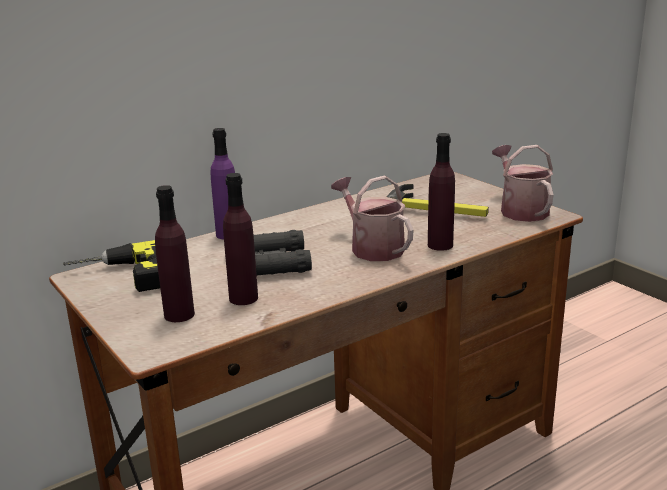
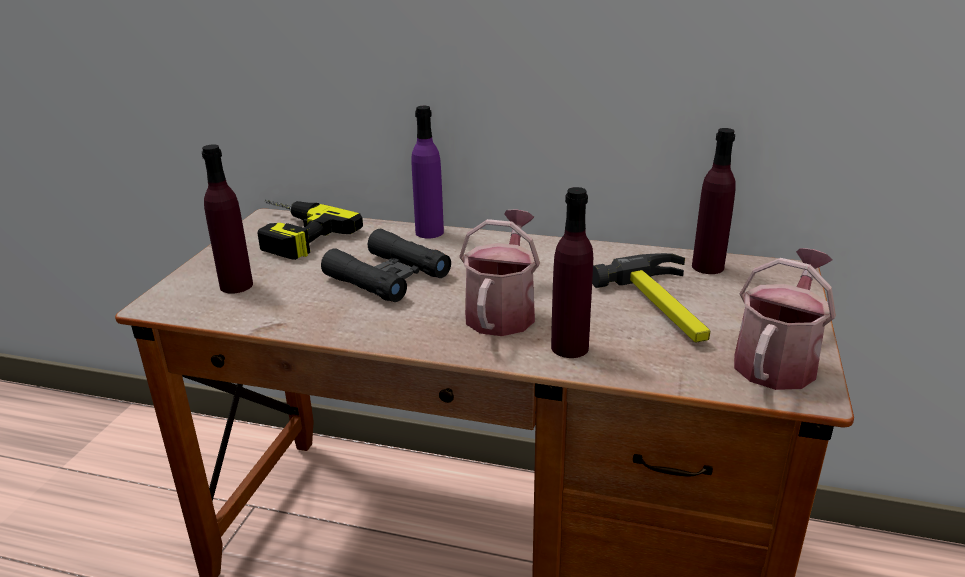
camera: 50 degrees right, 5 degrees up
(243, 298) = (299, 298): purple bottle -> purple bottle (708, 267)

